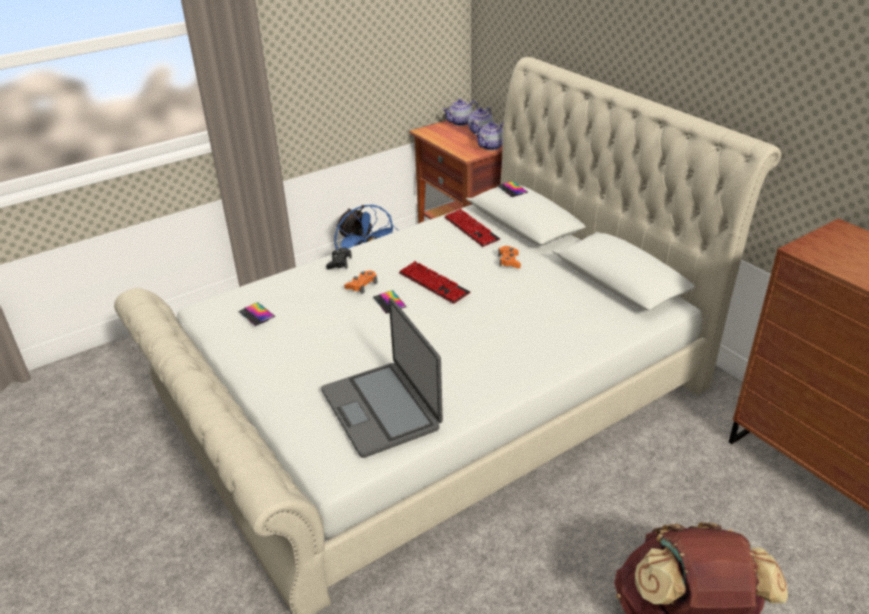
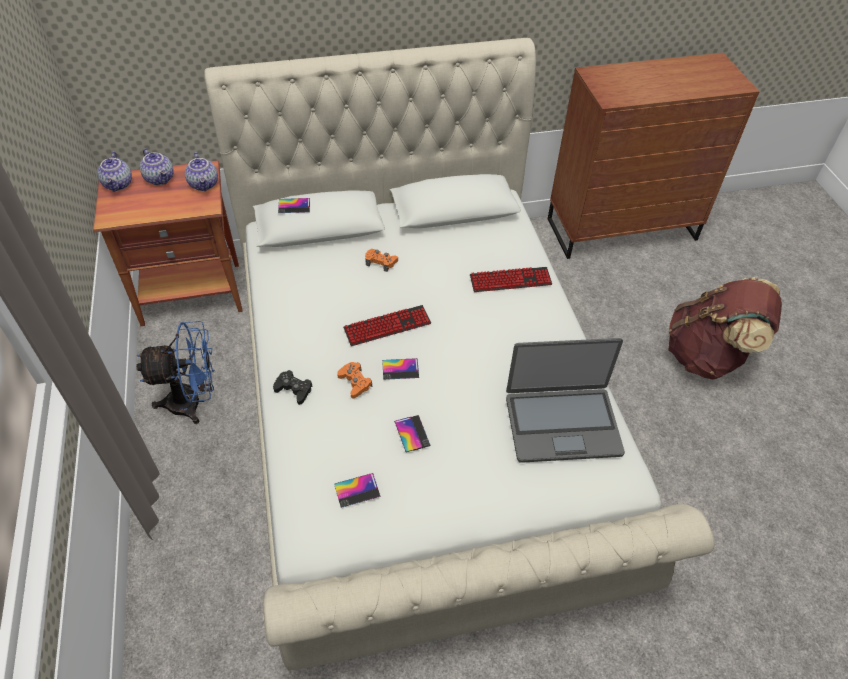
camera: 70 degrees left, 15 degrees up
(323, 325) = (412, 433): none -> phone
(471, 229) = (304, 266): keyboard -> keyboard (510, 280)

